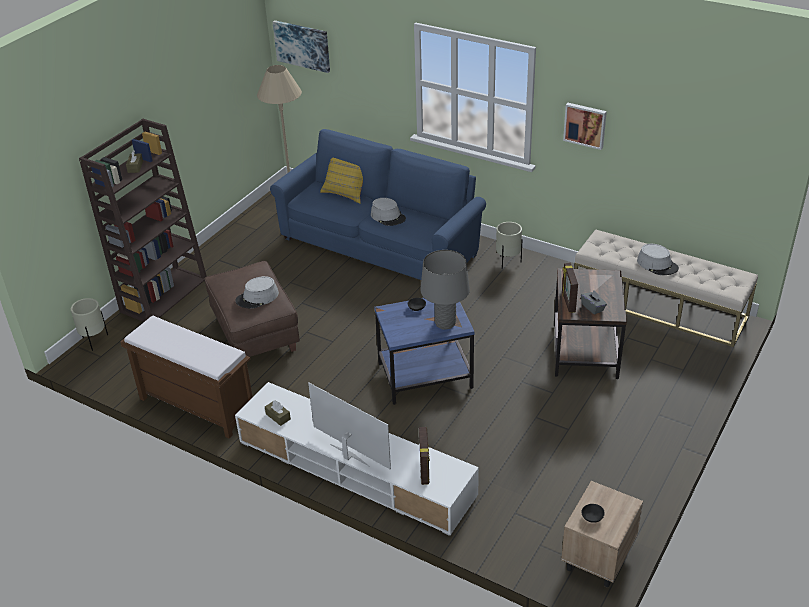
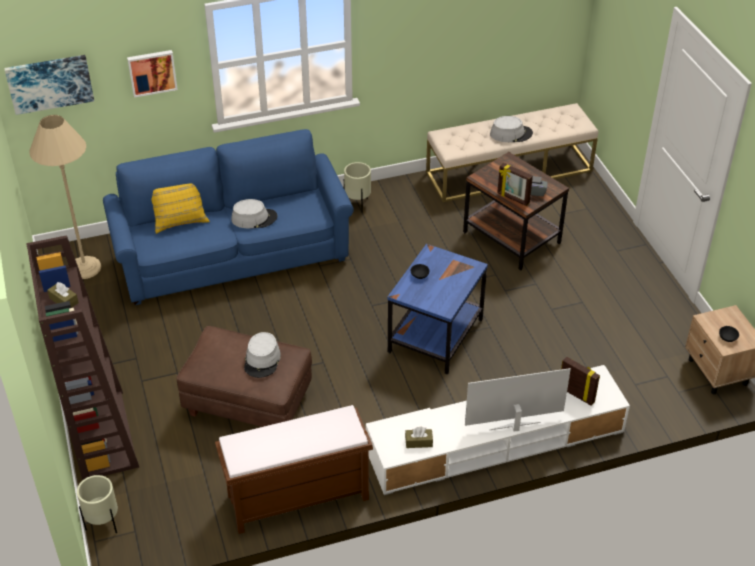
camera: 50 degrees left, 5 degrees up
(445, 323) = (459, 272): grey table lamp -> none
(585, 125) = (408, 37): picture -> picture (152, 72)

